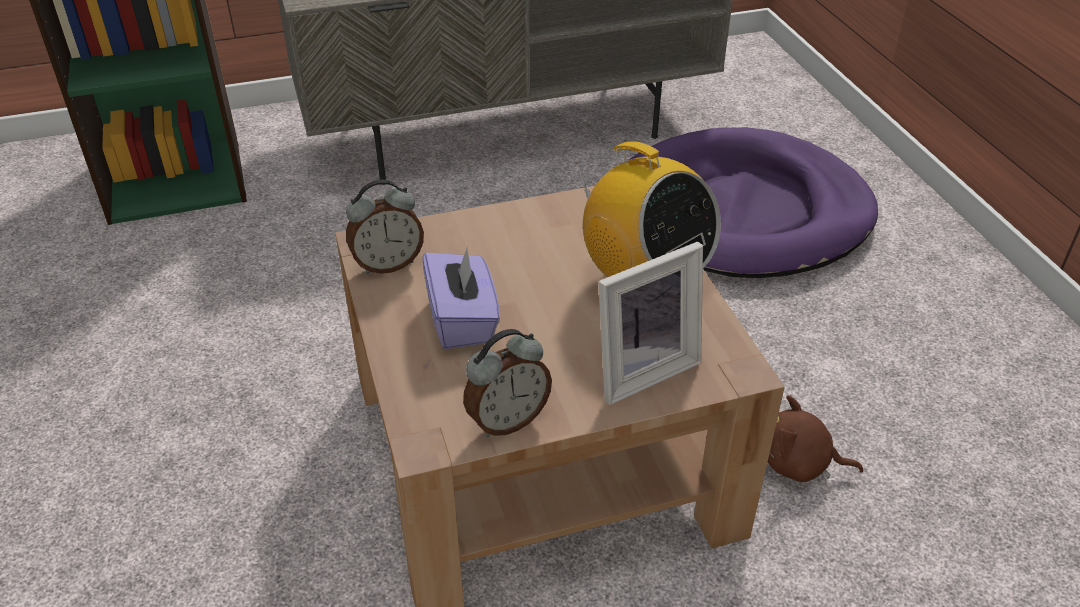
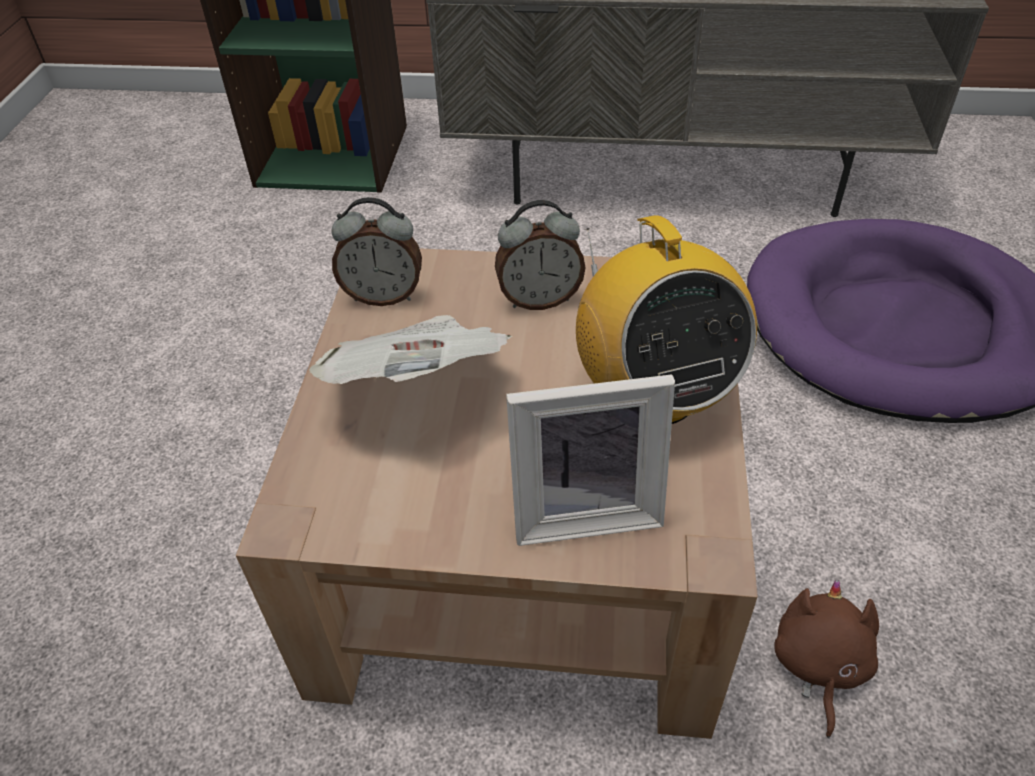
camera: 25 degrees right, 5 degrees up
(463, 320) = (419, 384): purple tissue box -> newspaper
(507, 420) = (391, 524): alarm clock -> alarm clock (539, 299)
(798, 463) = (819, 665): brown plush toy -> brown plush toy turned 60 degrees clockwise

